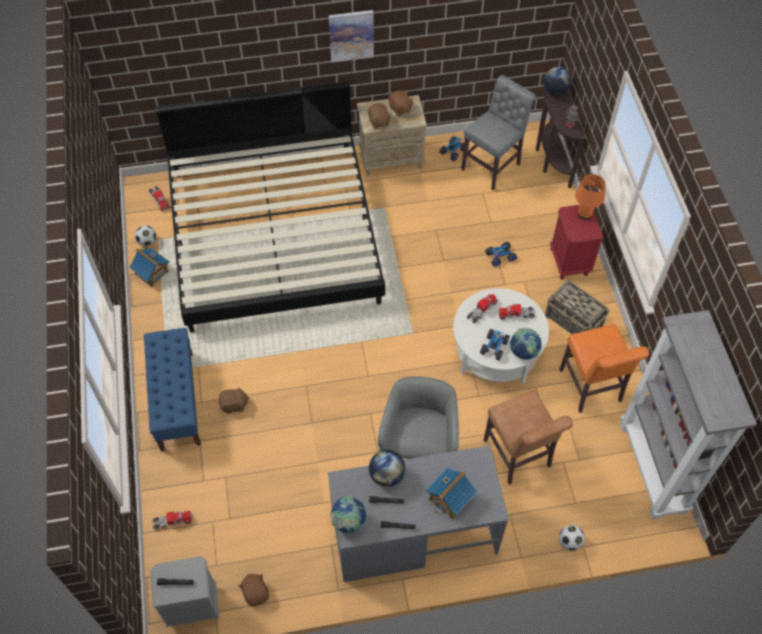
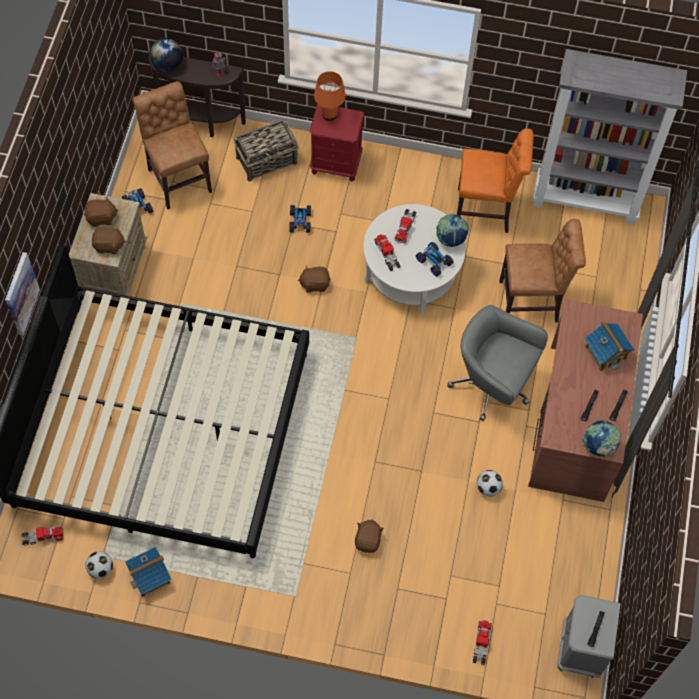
camera: 70 degrees left, 5 degrees up
(177, 400) = (337, 598): blue bench -> none
(256, 593) = (587, 585): brown plush toy -> brown plush toy (315, 284)
(351, 35) = (44, 200): picture -> picture (20, 294)
(387, 475) = (562, 396): globe -> none
(413, 532) = (575, 422): grey desk -> brown desk
(493, 165) = (178, 178): grey chair -> brown chair
(569, 542) = (631, 297): football -> football (488, 488)
(574, 321) = (407, 192): basket -> basket (267, 160)

